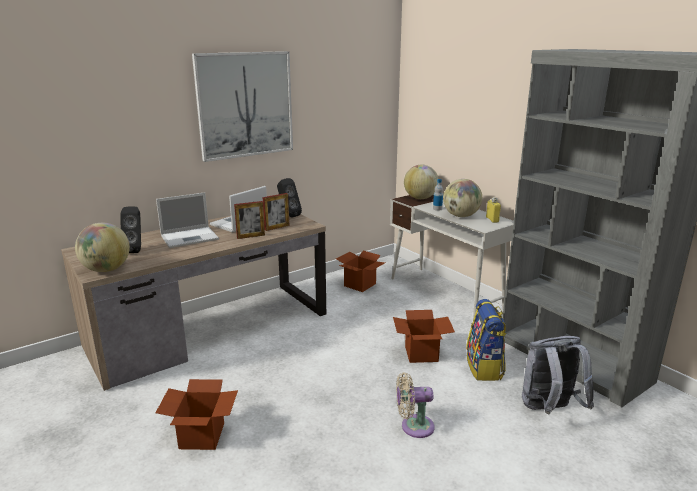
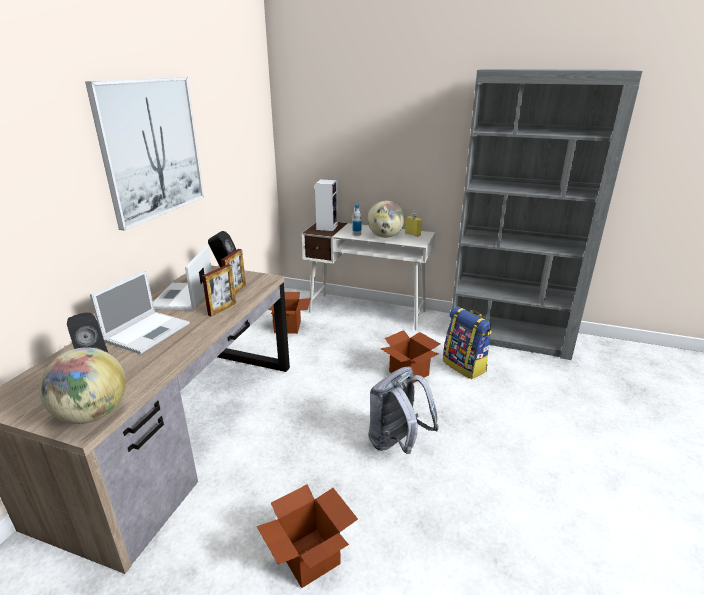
camera: 35 degrees left, 5 degrees up
(413, 426) = (474, 441): beige fan -> none
(420, 198) = (327, 227): globe -> speaker
(549, 410) = (538, 381): grey backpack -> grey backpack (397, 443)

